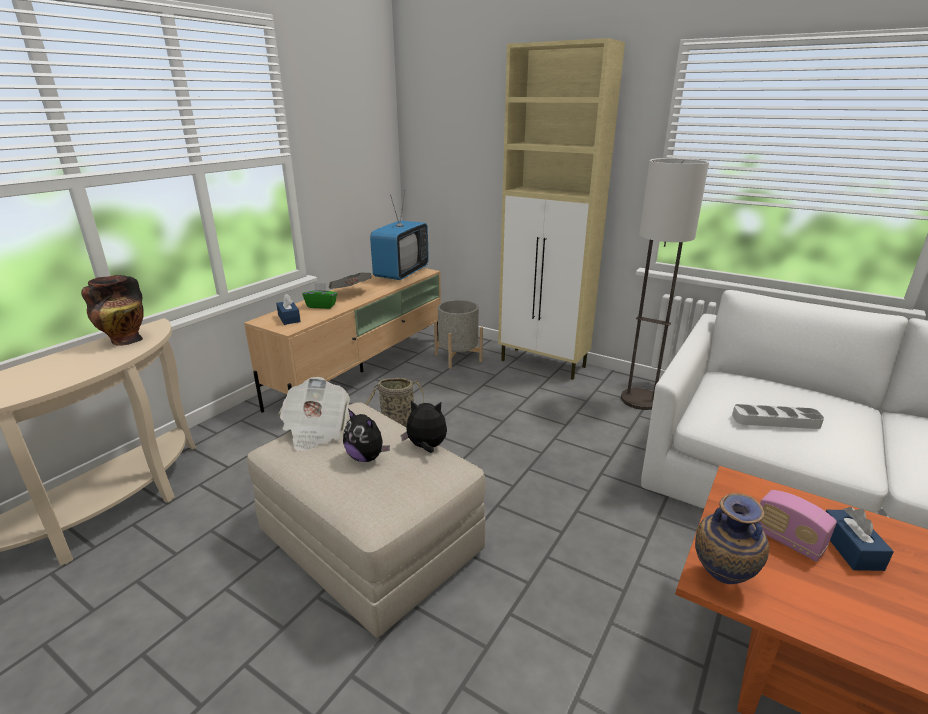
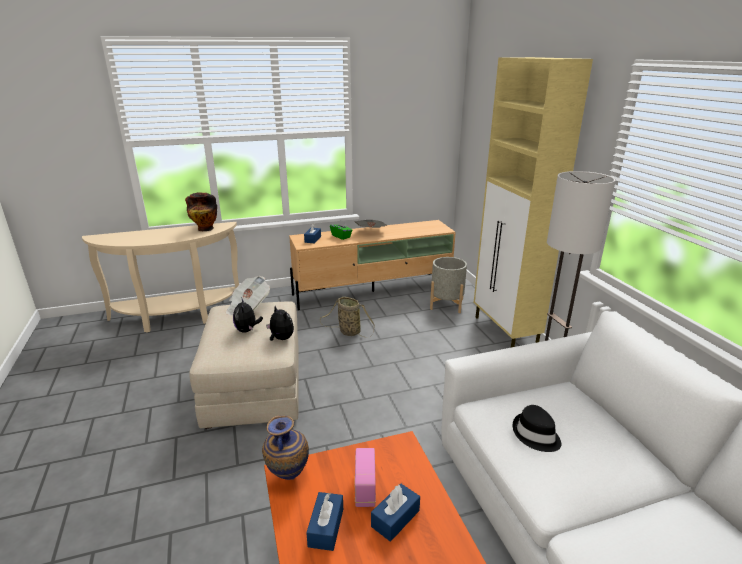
camera: 40 degrees right, 0 degrees up
(401, 273) = (425, 227): television -> none
(775, 420) = (535, 435): grey tray -> black hat
(833, 601) = (326, 527): none -> blue tissue box

